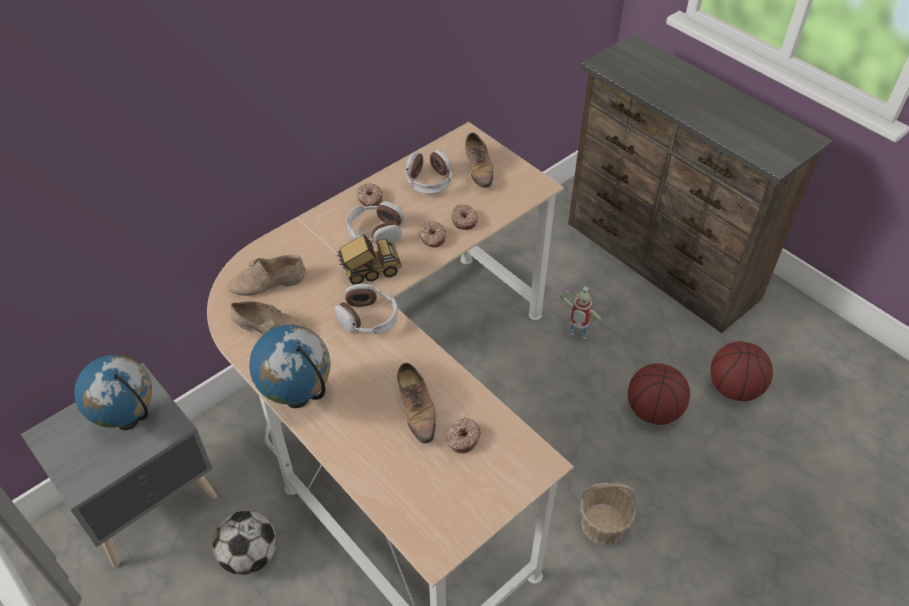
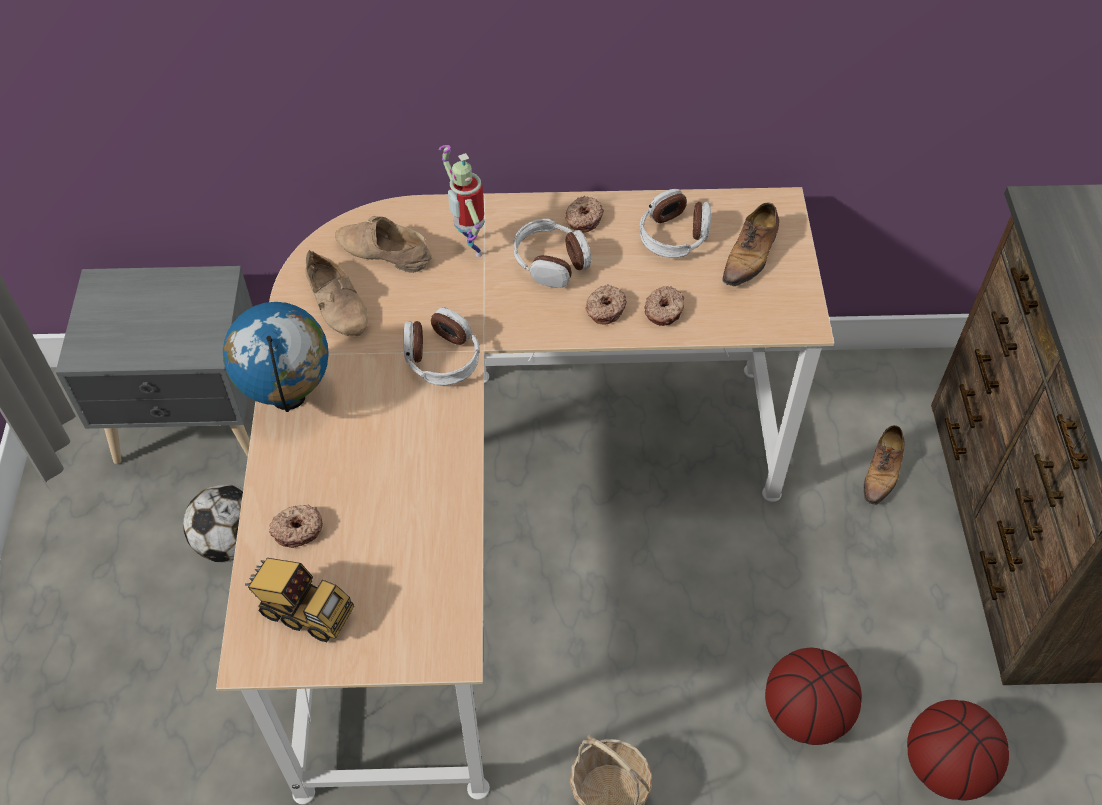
camera: 40 degrees right, 5 degrees up
(129, 420) = (176, 318): globe -> none
(370, 272) = (496, 306): toy truck -> toy truck (304, 612)
(417, 408) = (388, 494): shoe -> shoe (882, 471)
(462, 438) = (400, 561): donut -> donut (297, 529)
(576, 337) = (797, 555): toy robot -> toy robot (469, 248)

